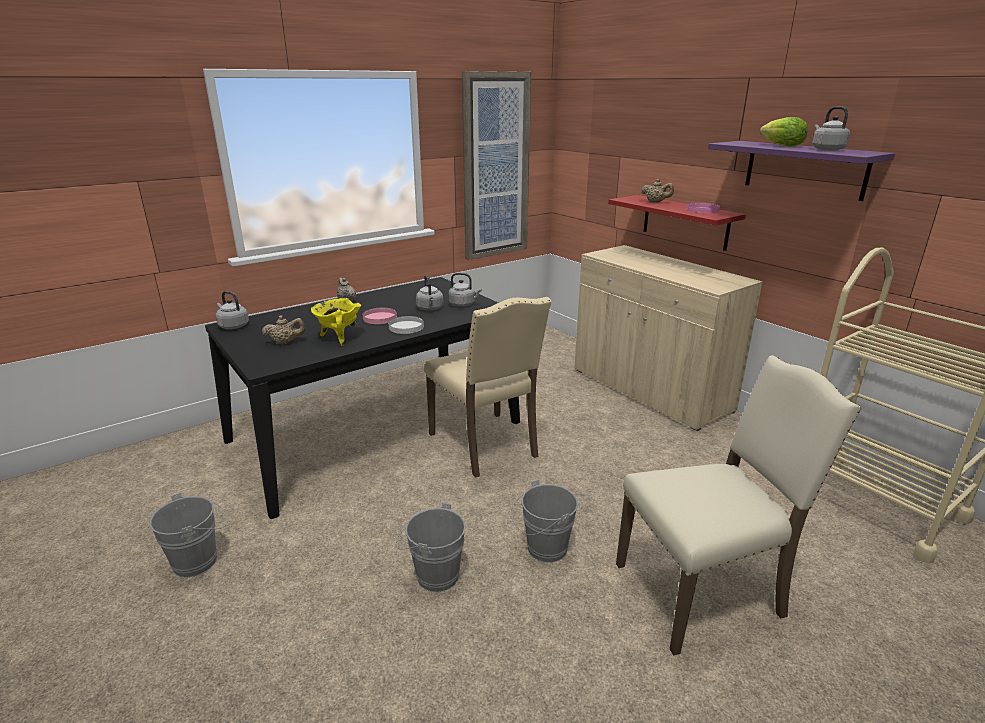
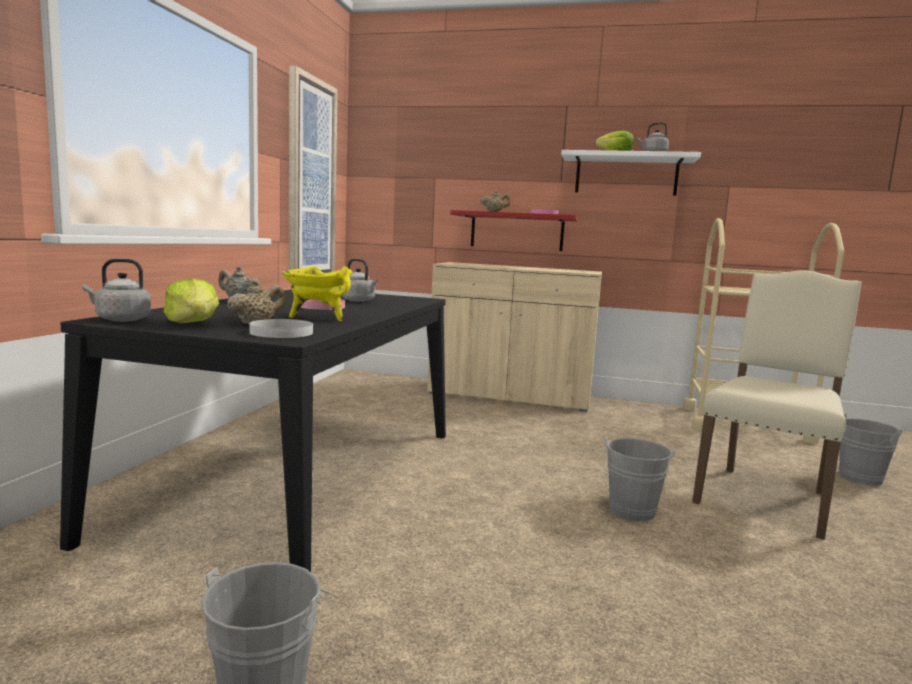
camera: 40 degrees left, 15 degrees down
(257, 336) = (193, 323): none -> lettuce
(406, 327) = (373, 309): white plate -> white plate (281, 332)
(433, 575) = (585, 569): grey bucket -> grey bucket (857, 479)
(463, 304) = (385, 298): grey kettle -> none
(486, 445) = (445, 459): beige chair -> none
(805, 169) = (626, 175): purple shelf -> white shelf

